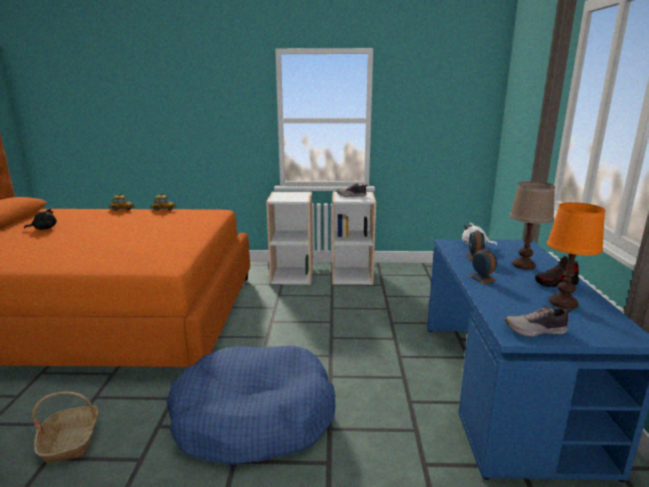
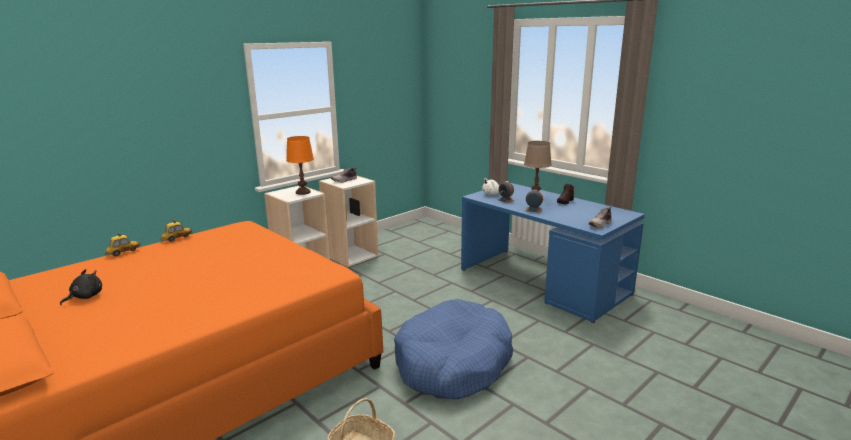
camera: 45 degrees left, 0 degrees up
(563, 303) = (585, 209): orange table lamp -> orange table lamp (303, 192)

